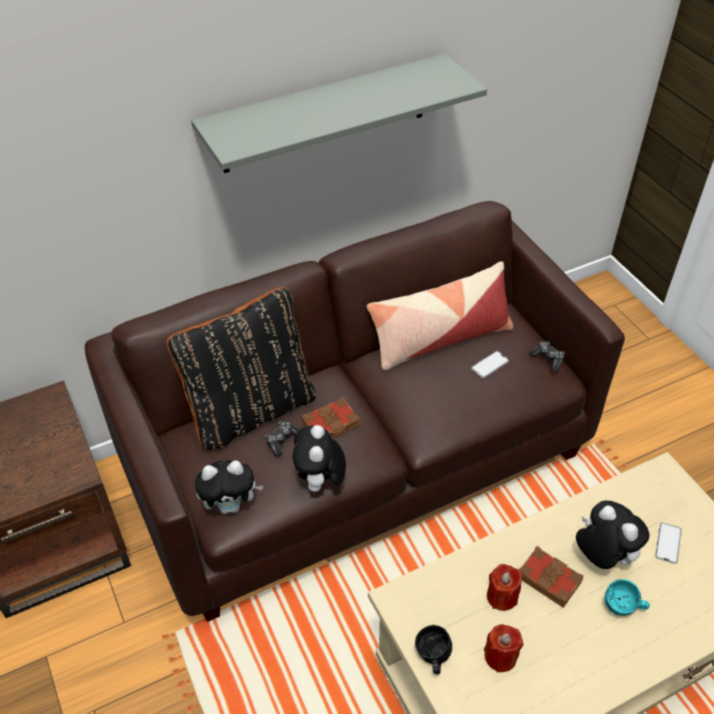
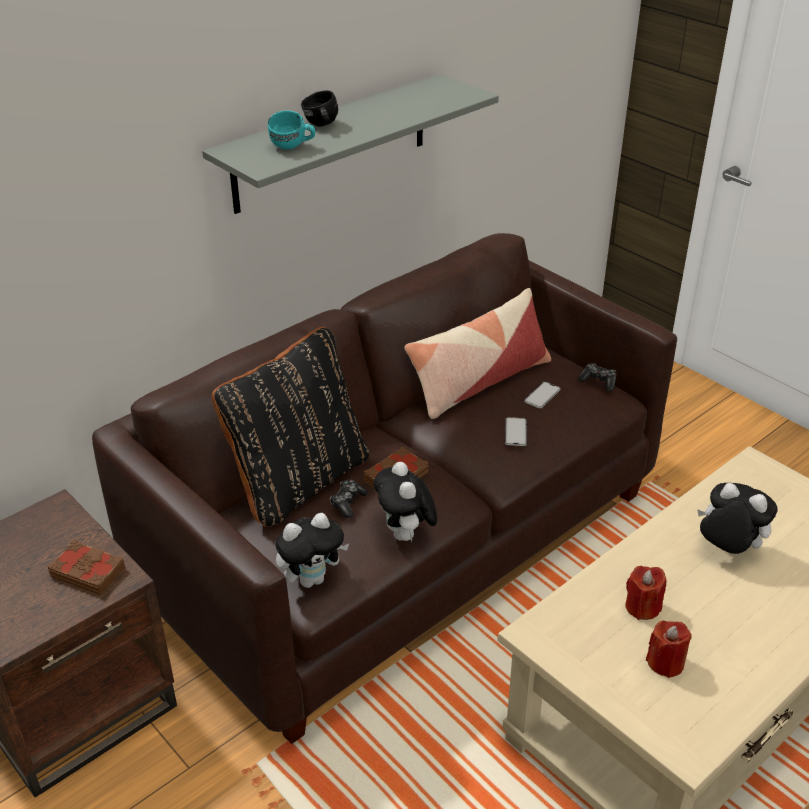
camera: 15 degrees left, 10 degrees down
(432, 657) = (594, 680): black mug -> black mug (320, 126)
(549, 579) = (683, 581): brown book -> brown book (88, 571)
(623, 608) = (769, 592): turquoise mug -> turquoise mug (292, 147)
(668, 543) = (786, 525): phone -> phone (515, 432)

